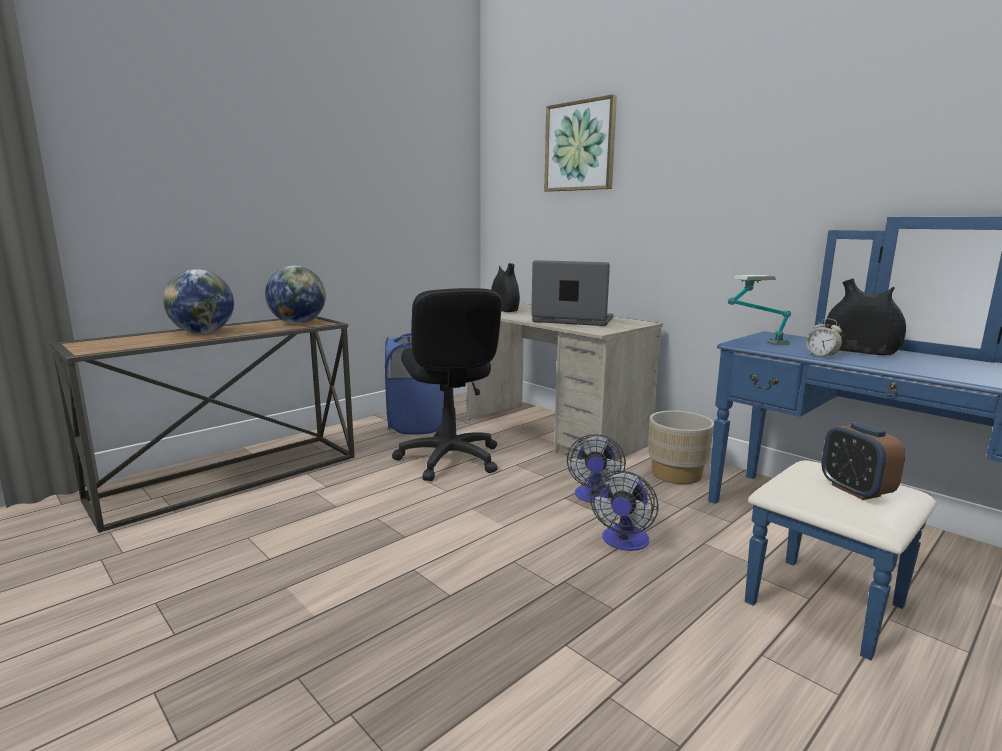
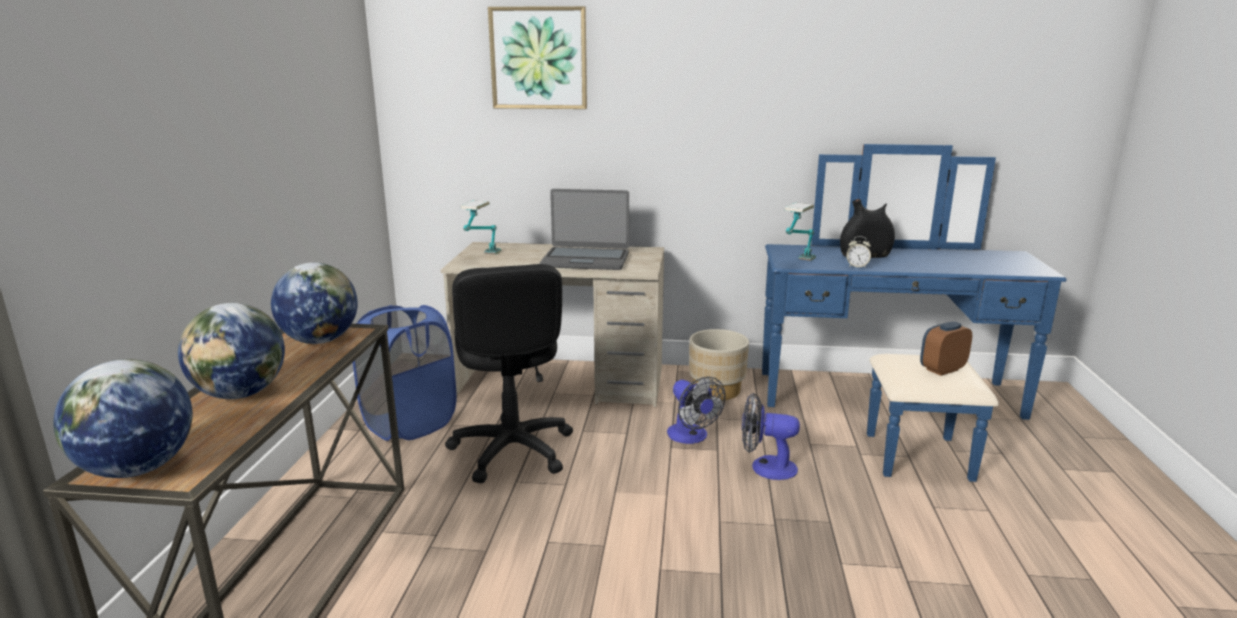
camera: 40 degrees left, 5 degrees up
(88, 344) = (137, 469): none -> globe
(449, 459) = (511, 450): black office chair -> black office chair turned 45 degrees clockwise
(504, 310) = (483, 257): black vase -> table lamp
(573, 320) = (585, 260): laptop -> laptop turned 150 degrees counterclockwise
(624, 542) = (765, 467): fan -> fan turned 120 degrees clockwise
(855, 490) = (942, 369): alarm clock -> alarm clock turned 120 degrees clockwise

